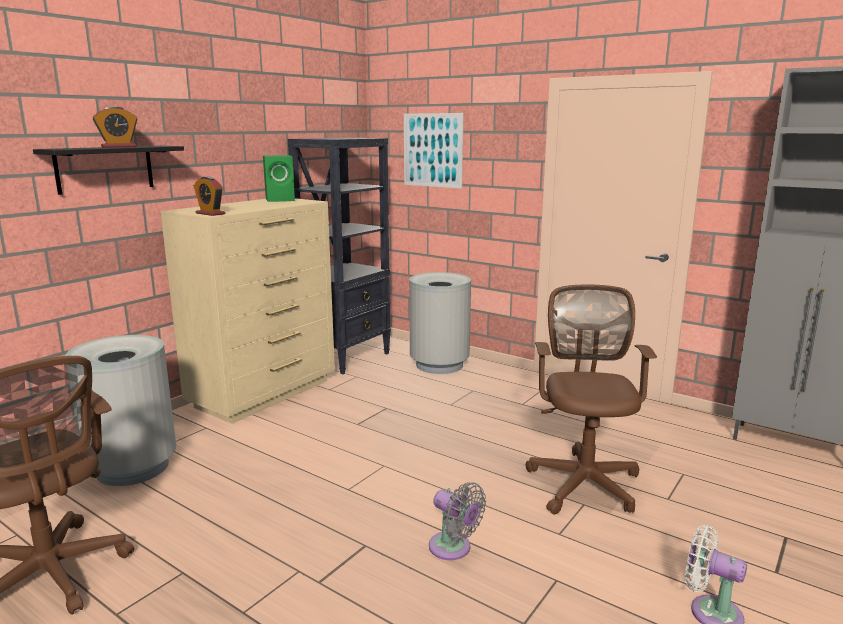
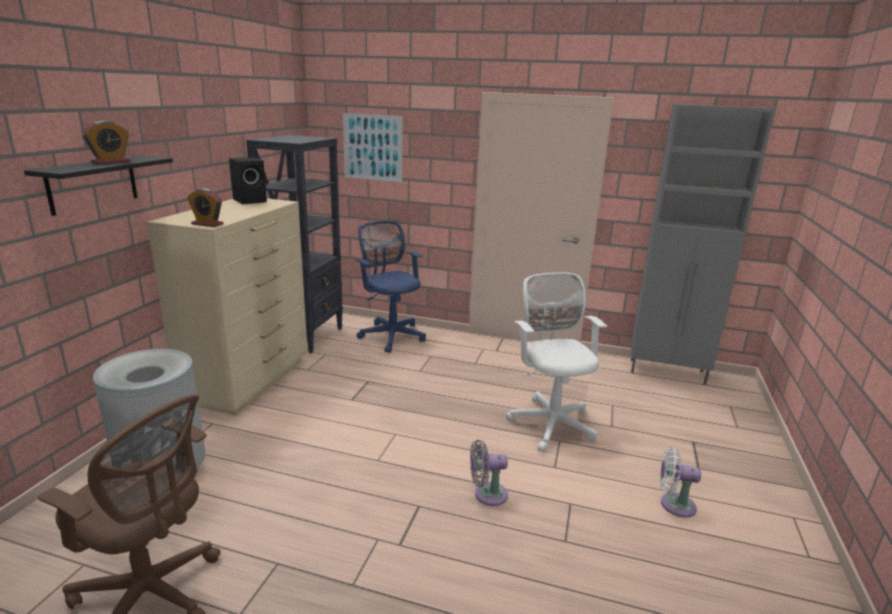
camera: 20 degrees left, 5 degrees up
(281, 200) = (251, 201): green speaker -> black speaker
(439, 365) = (391, 335): grey trash can -> blue office chair
(453, 549) = (487, 494): grey fan -> grey fan turned 150 degrees clockwise
(584, 481) = (550, 422): brown office chair -> white office chair

